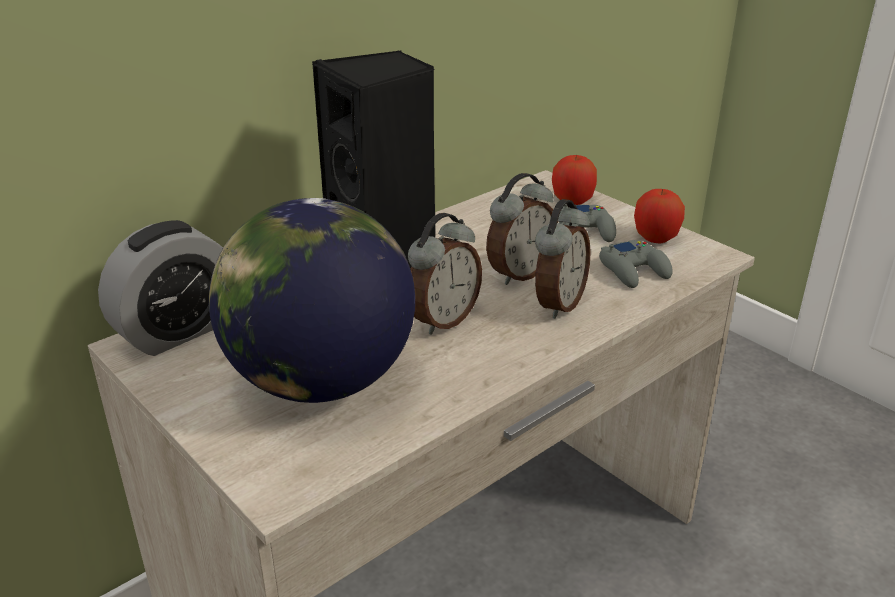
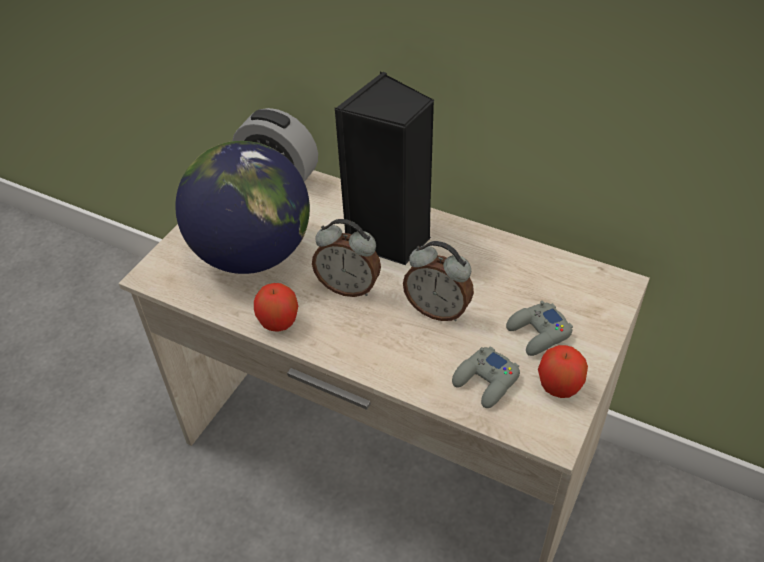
camera: 70 degrees right, 15 degrees up
(558, 304) = (403, 344): alarm clock -> none
(572, 201) = (593, 311): apple -> apple (278, 322)

